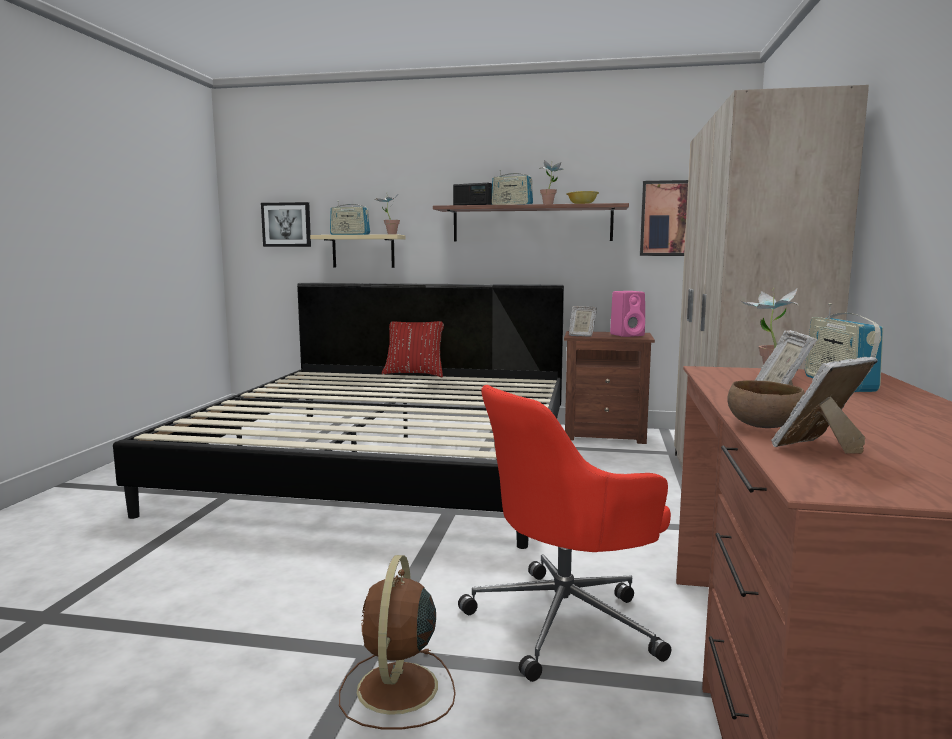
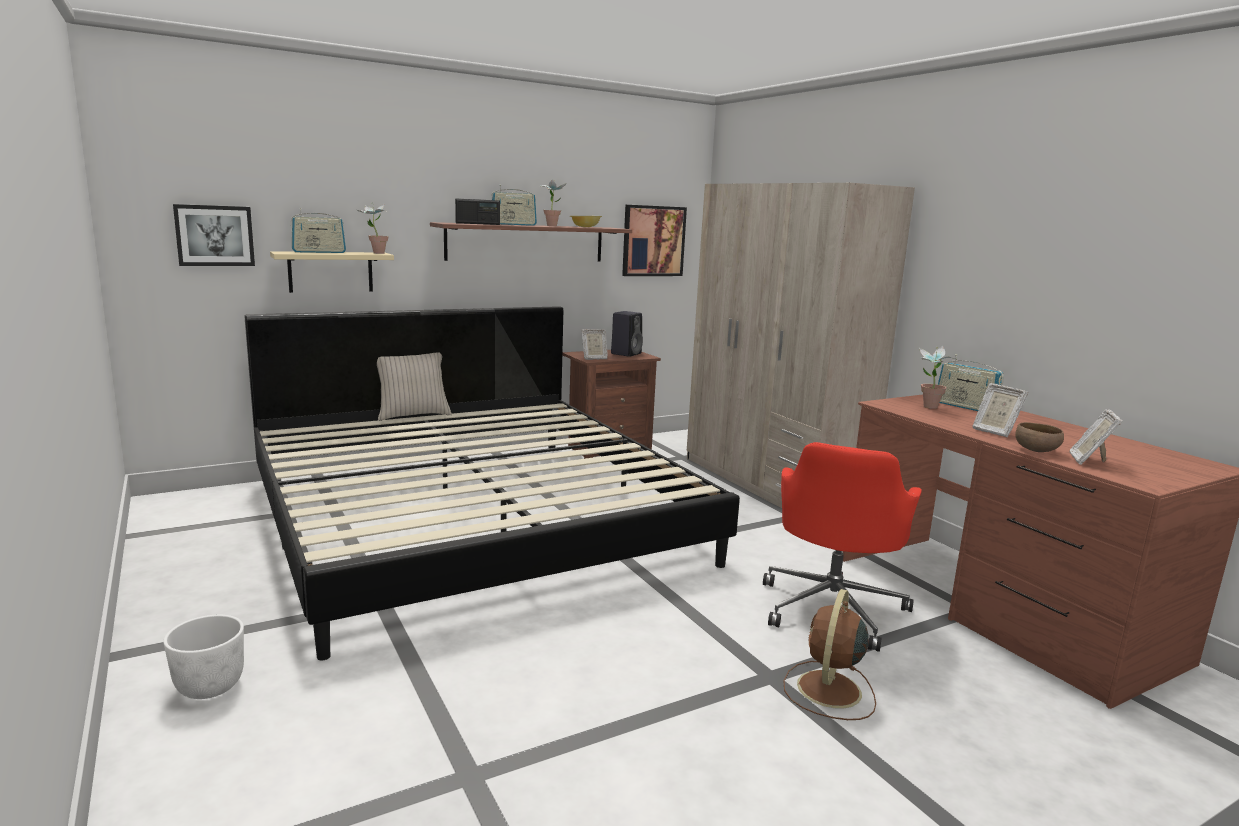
camera: 40 degrees left, 5 degrees up
(58, 513) = (209, 687): none -> white planter
(397, 690) = (828, 691): brown fan -> brown fan turned 60 degrees clockwise
(414, 374) = (412, 415): red pillow -> beige pillow
(627, 335) = (626, 353): pink speaker -> black speaker

